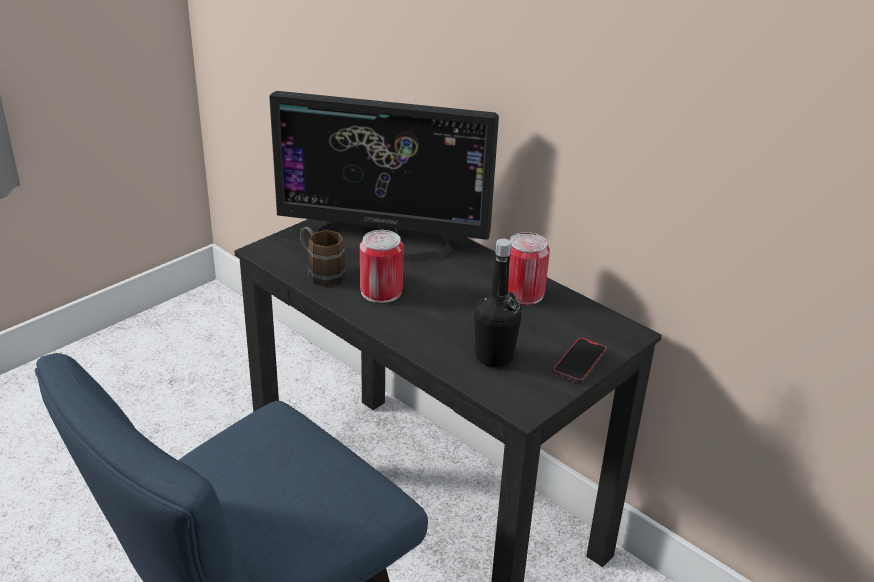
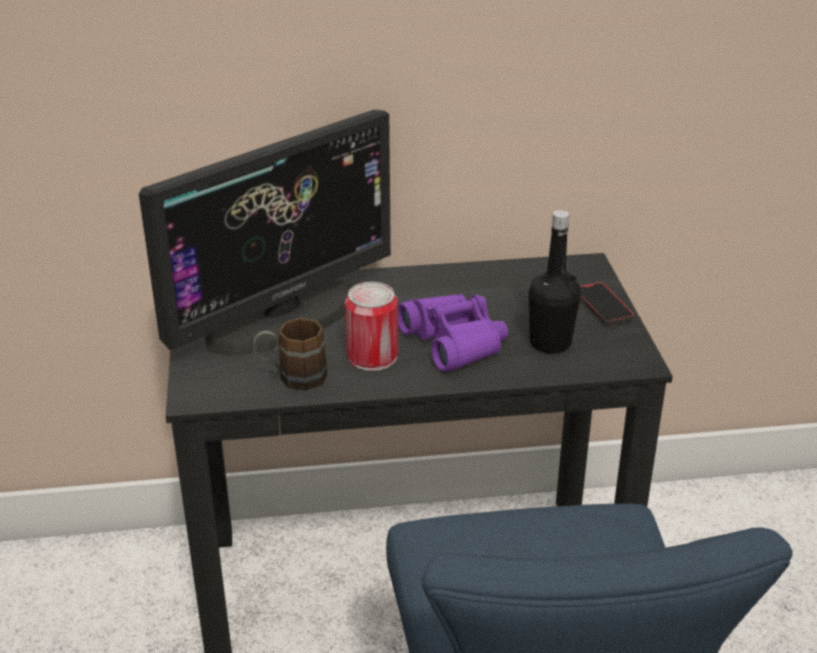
camera: 50 degrees left, 0 degrees up
(440, 316) = (454, 342): none -> purple binoculars
(523, 293) = (471, 285): can -> none

